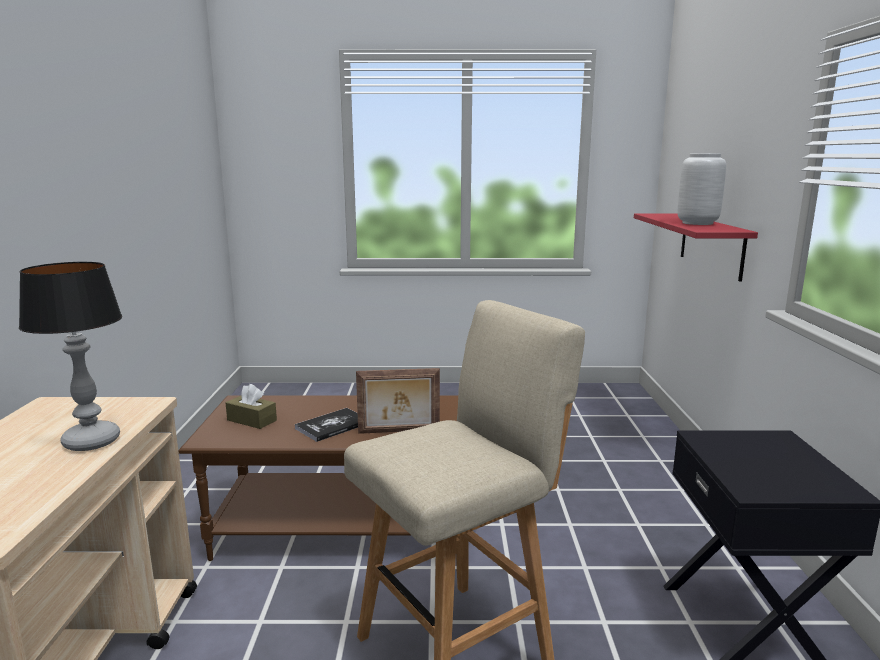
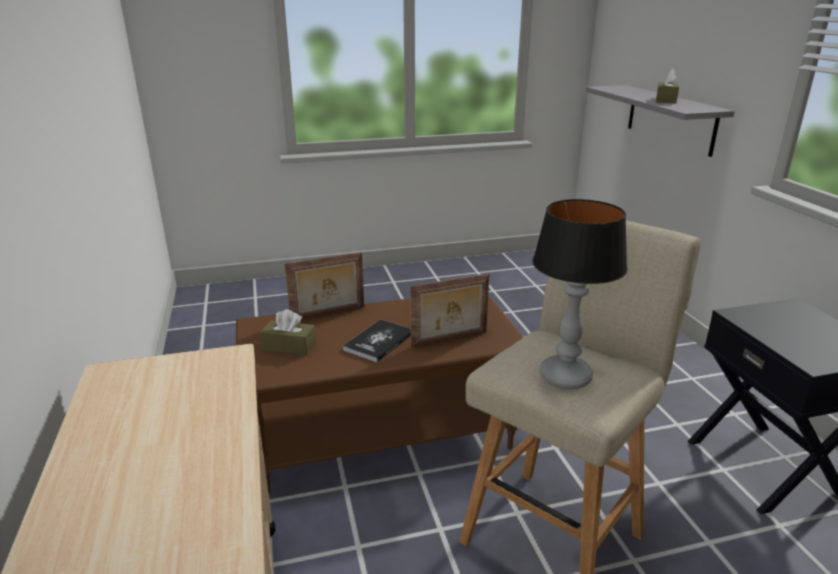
camera: 15 degrees left, 10 degrees up
(91, 442) = (214, 417): table lamp -> table lamp (565, 378)
(306, 400) = (328, 314): none -> picture frame
(697, 223) = (666, 100): grey vase -> brown tissue box
(711, 244) = (670, 119): red shelf -> grey shelf

